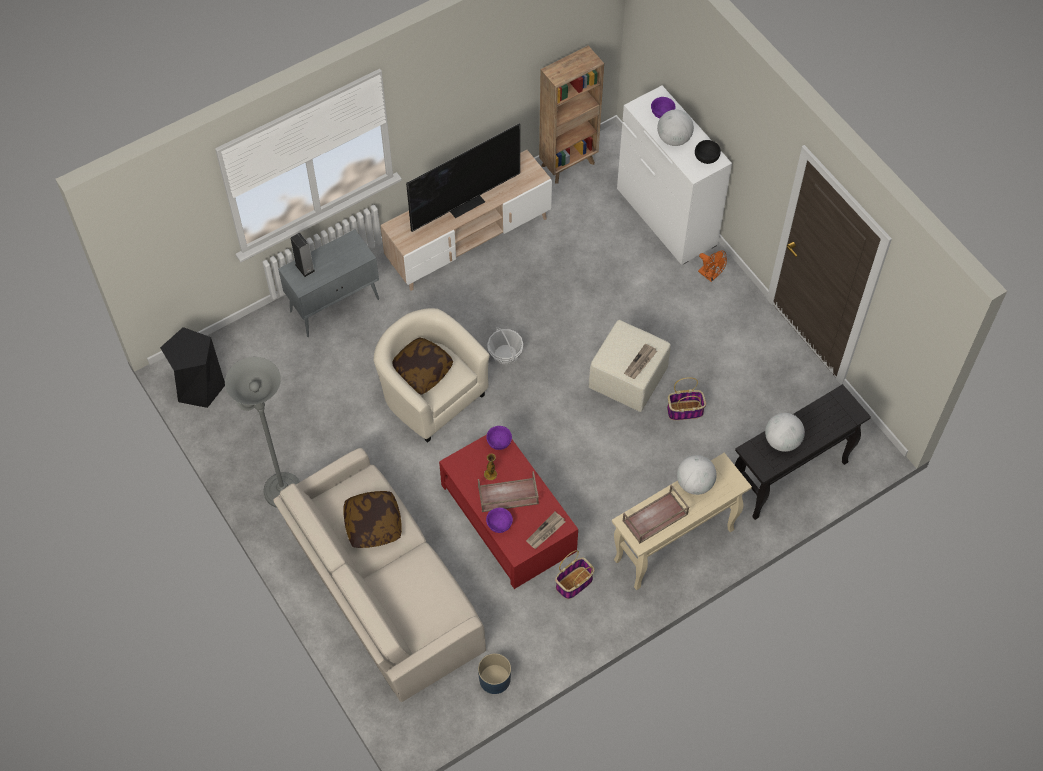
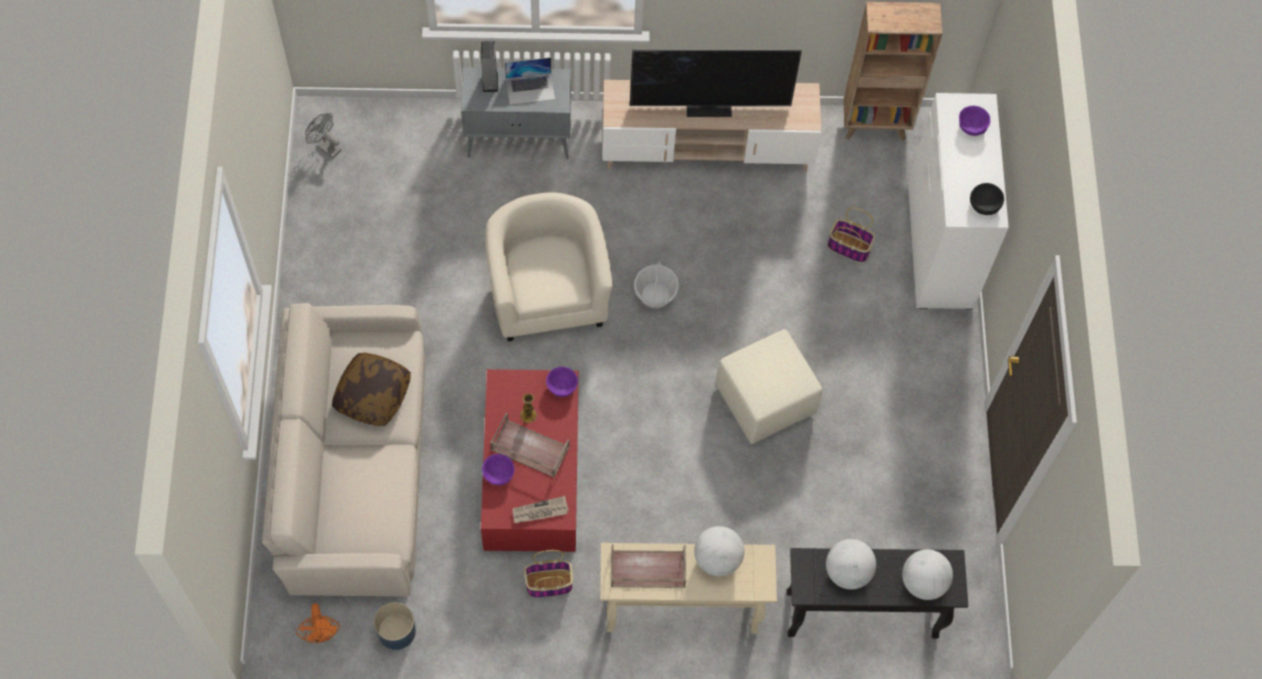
camera: 30 degrees right, 5 degrees up
(199, 387) = (326, 146): black stool -> grey fan
(280, 487) = (330, 298): grey floor lamp -> none
(336, 256) = (530, 88): none -> laptop
(420, 371) = (536, 262): pillow -> none
(640, 363) = (772, 391): newspaper -> none
(674, 139) = (963, 163): globe -> globe (923, 582)
(685, 410) = (802, 471): basket -> basket (849, 247)
(710, 275) = (940, 339): orange fan -> orange fan (321, 634)

